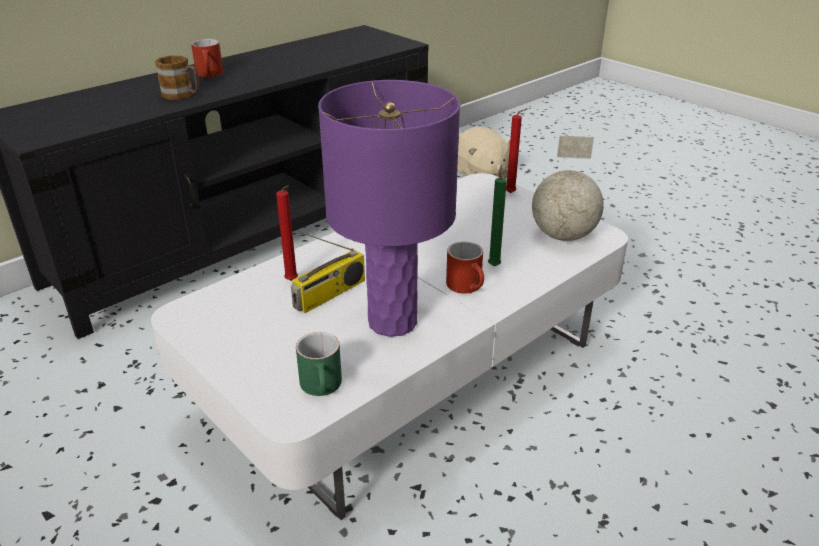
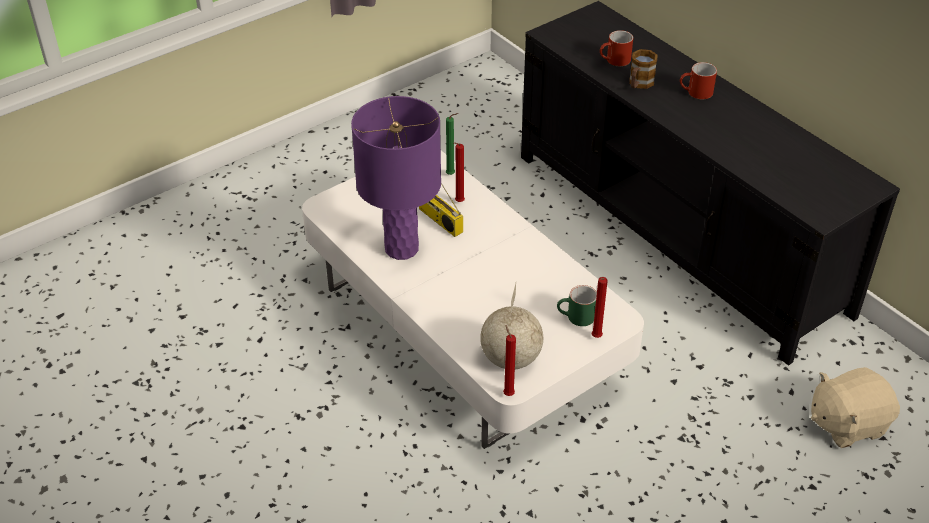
camera: 95 degrees right, 10 degrees up
(323, 387) = (342, 218): green mug -> green mug (576, 318)
(468, 287) = (438, 290): red mug -> red mug (614, 61)
(494, 265) = (468, 308): green candle -> green candle (452, 175)
(612, 236) = (507, 393): none -> red candle

